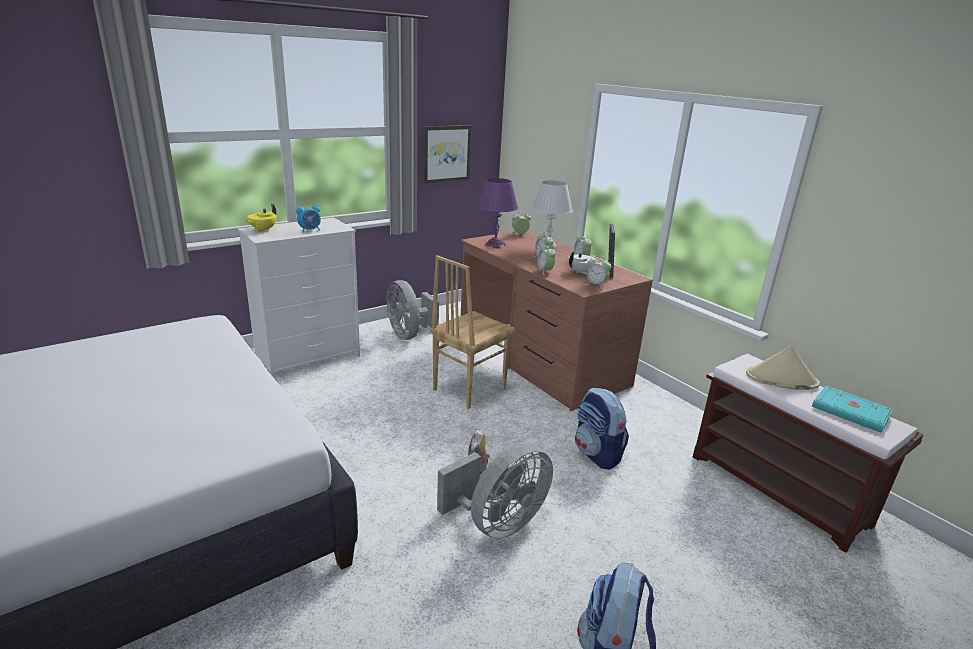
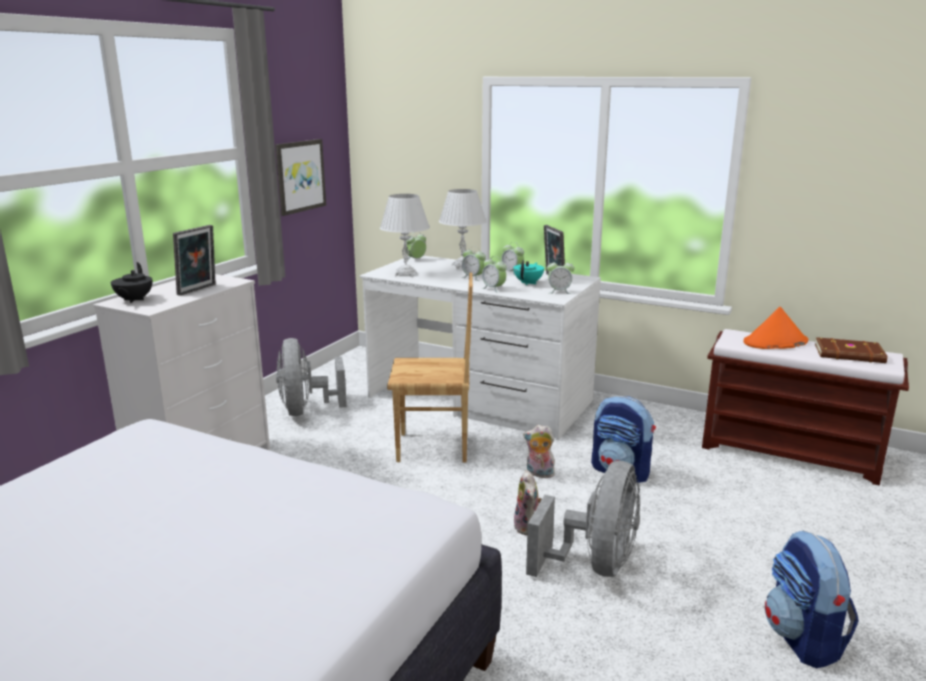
camera: 25 degrees left, 5 degrees down
(263, 230) = (133, 300): yellow teapot -> black teapot
(310, 230) = (198, 290): alarm clock -> picture frame
(409, 334) = (306, 410): grey fan -> grey fan turned 45 degrees clockwise
(468, 389) = (433, 448): brown chair -> brown chair turned 105 degrees counterclockwise
(495, 245) = (405, 274): purple table lamp -> white table lamp
(527, 434) = (539, 474): none -> plush toy
(540, 360) = (479, 399): brown desk -> white desk
(581, 272) = (528, 283): white teapot -> turquoise teapot
(781, 379) = (775, 342): beige hat -> orange hat
(850, 412) = (849, 354): turquoise book -> brown book

